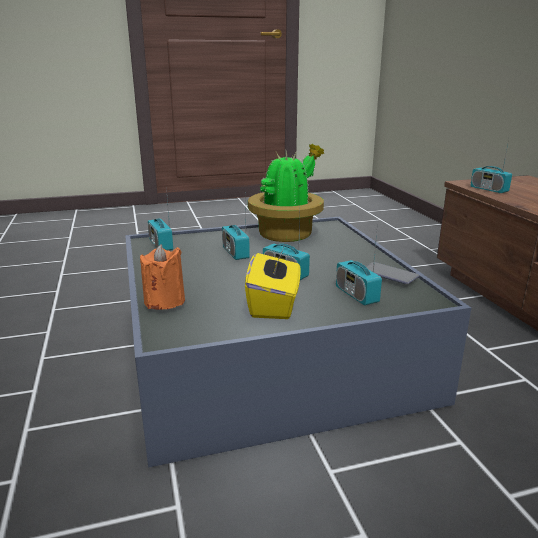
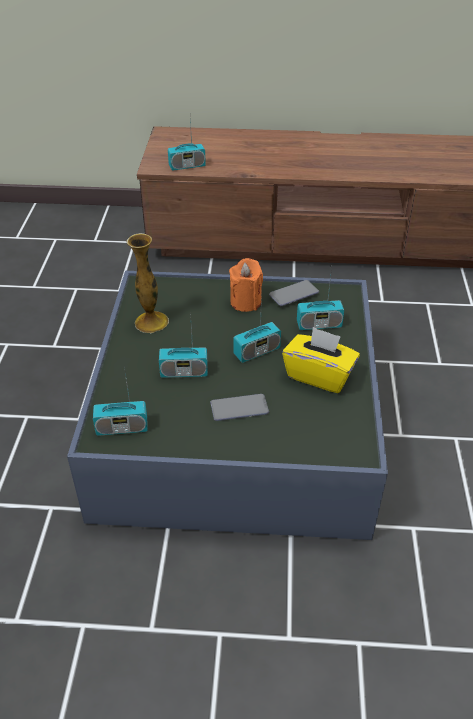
camera: 70 degrees left, 20 degrees up
(164, 301) = (290, 442): orange candle -> orange candle (245, 302)
(203, 278) = (239, 408): none -> phone
(287, 234) = (151, 322): potted plant -> vase

